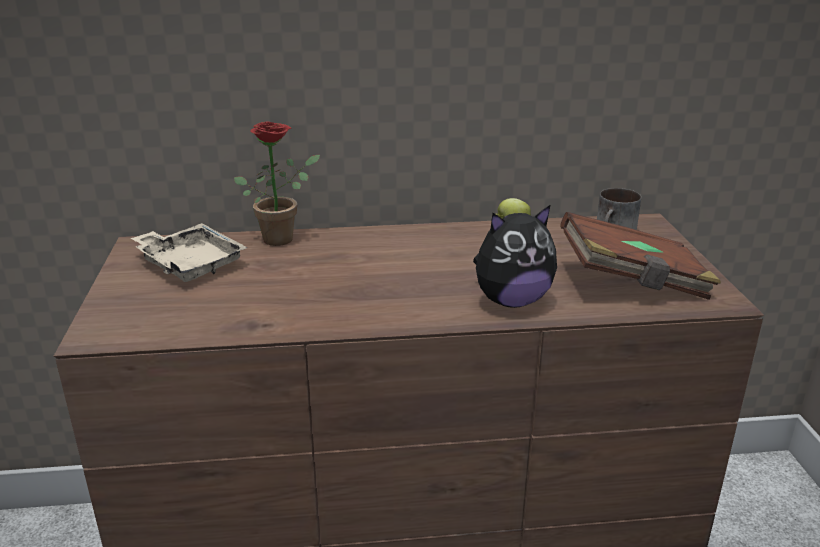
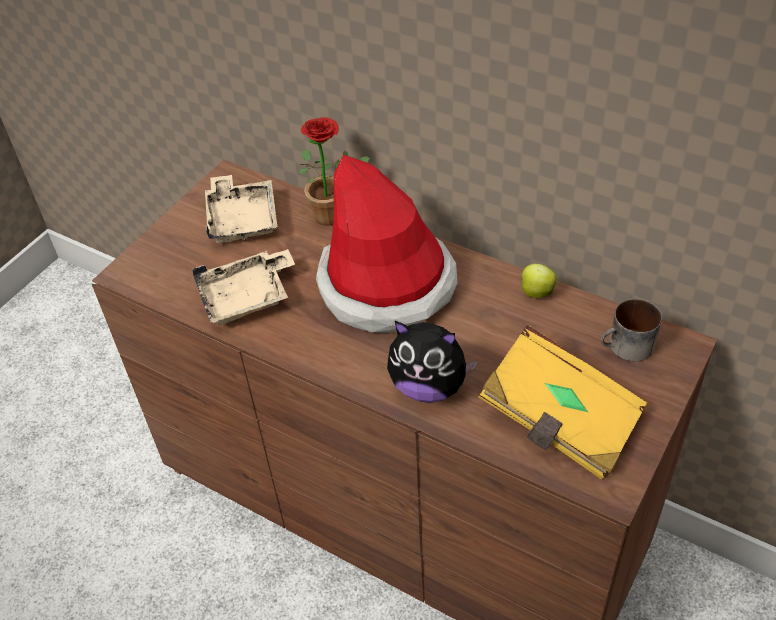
camera: 40 degrees right, 20 degrees up
(264, 307) = (247, 297): none -> beige tray
(389, 259) = (387, 285): none -> hat
(633, 282) = (559, 421): brown book -> yellow book

